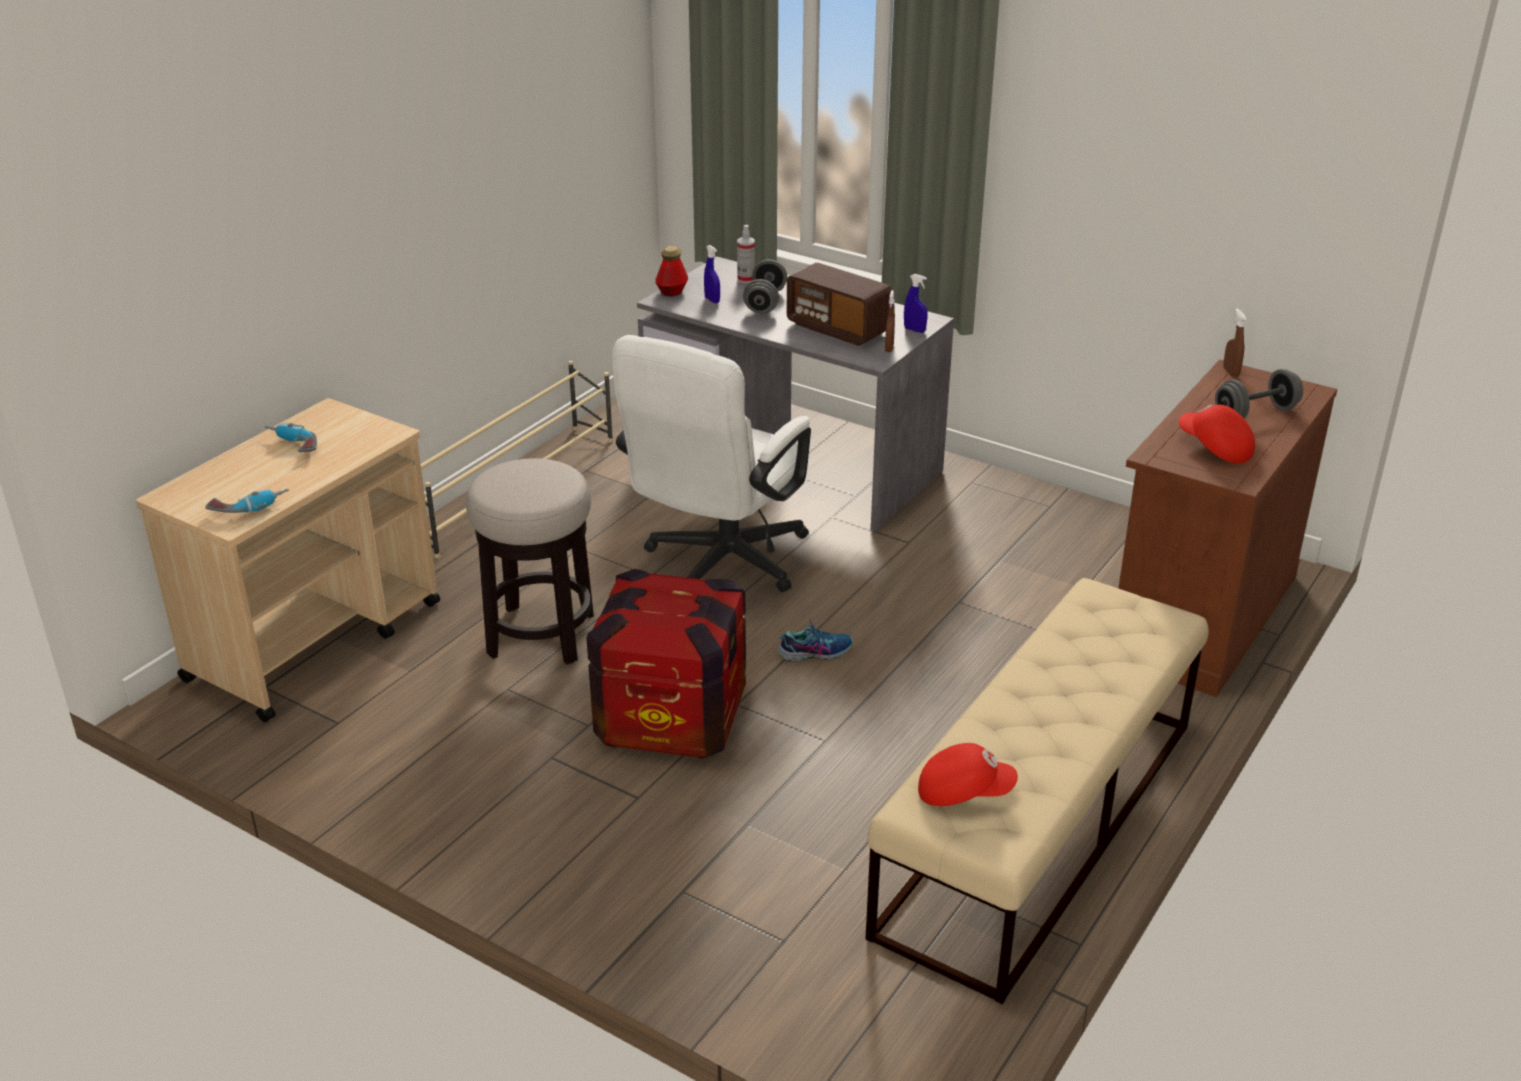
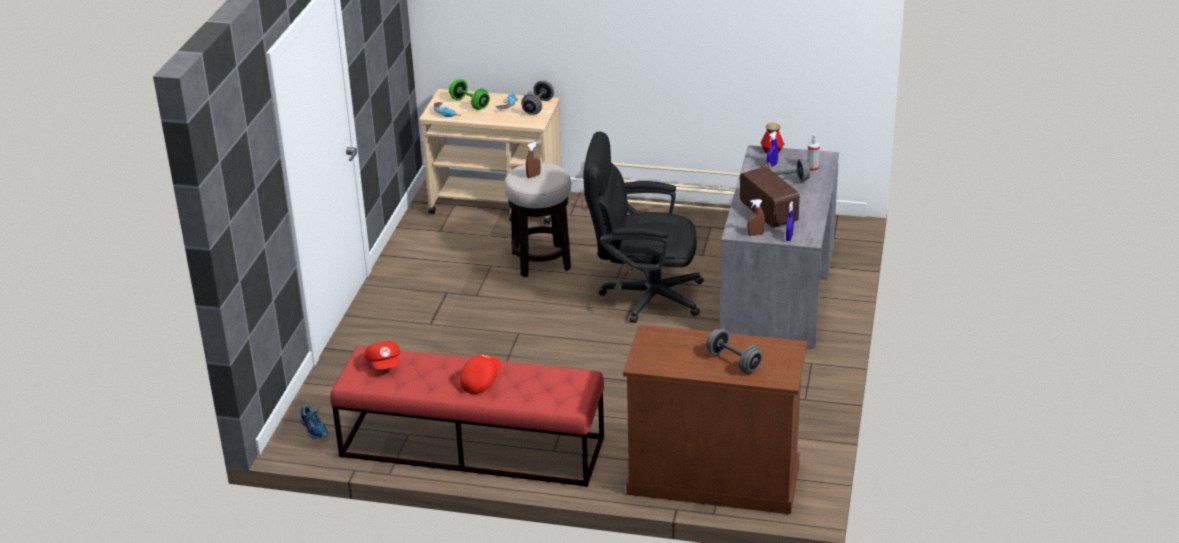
camera: 70 degrees right, 0 degrees up
(240, 479) = (470, 104): none -> green dumbbell
(337, 420) = (538, 107): none -> grey dumbbell
(671, 717) = (496, 317): crate -> none
(718, 566) = (642, 295): white office chair -> black office chair
(815, 652) = (580, 346): shoe -> shoe (314, 428)
(838, 329) = (768, 213): radio -> radio turned 135 degrees clockwise
(1038, 826) = (471, 447): beige bench -> red bench
(1214, 448) = (674, 351): red cap -> red cap (481, 381)
(1230, 372) = (788, 347): brown spray bottle -> brown spray bottle (533, 176)

